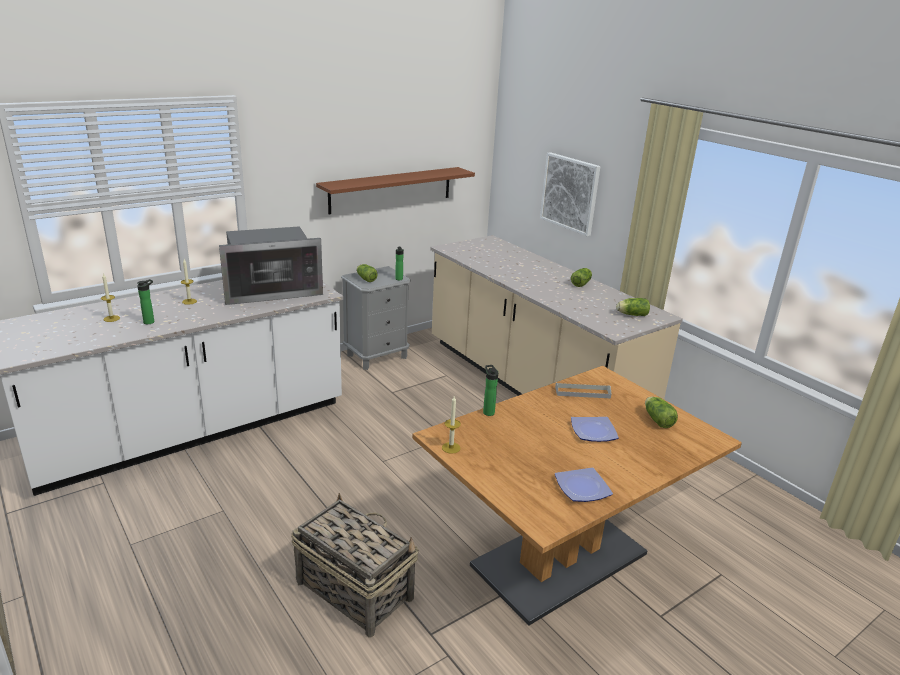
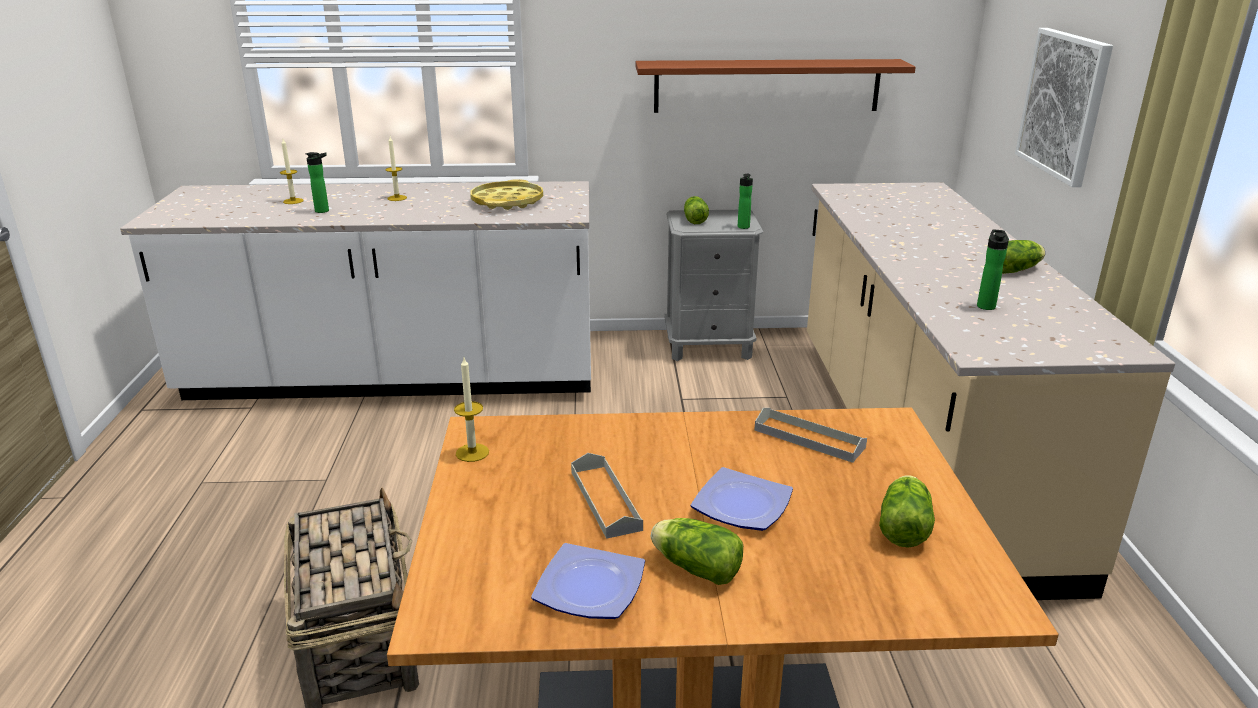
camera: 35 degrees right, 0 degrees up
(271, 290) = (507, 201): microwave -> yellow tray
(488, 412) = (601, 421): bottle -> bottle (985, 305)
(539, 449) = (605, 500): none -> grey tray
(631, 314) = (1056, 334): lettuce -> lettuce (694, 567)

